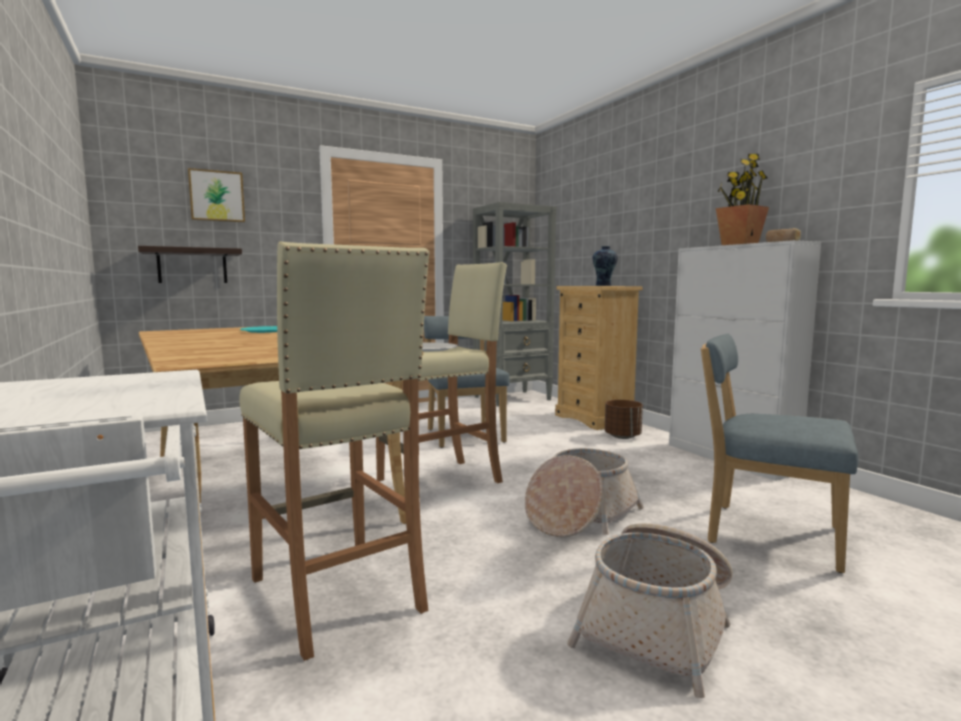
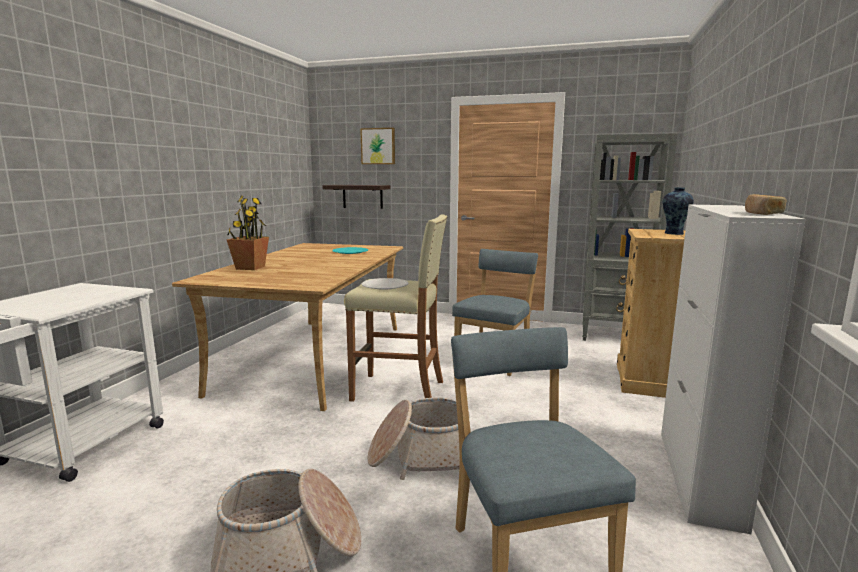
camera: 45 degrees right, 5 degrees up
(337, 595) = (219, 435): beige stool -> none
(622, 436) = (631, 408): brown planter -> none
(739, 244) = (727, 209): potted plant -> potted plant (250, 267)

